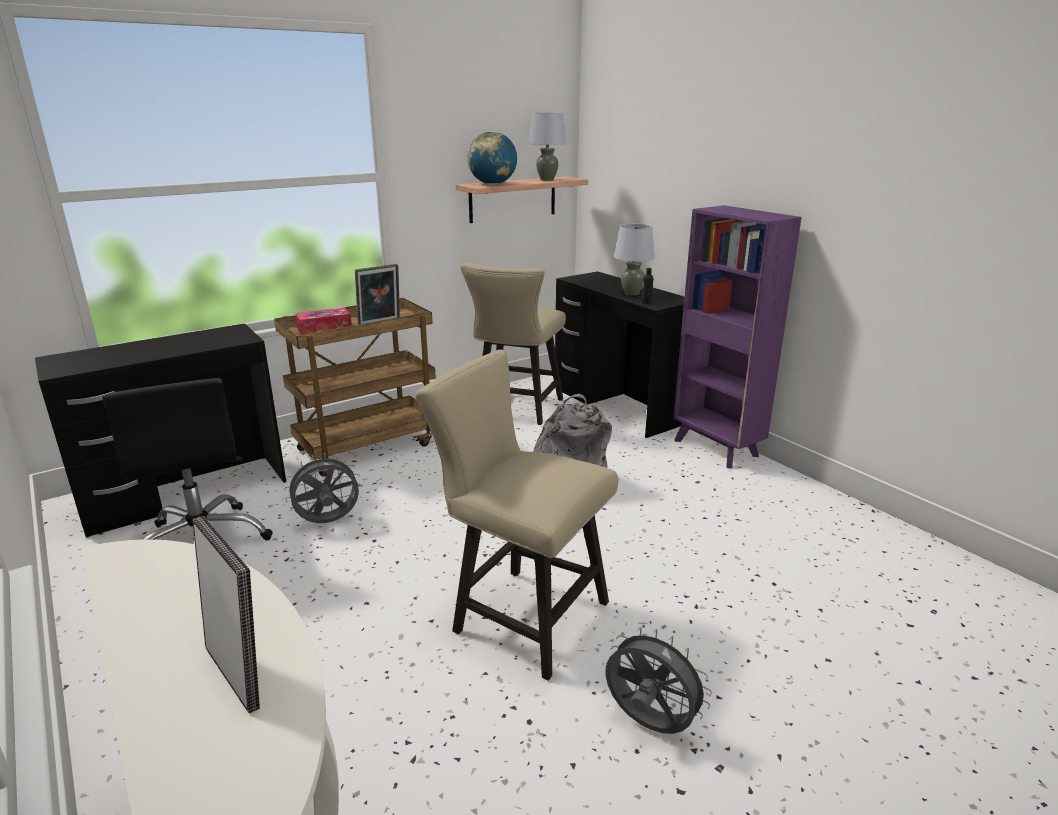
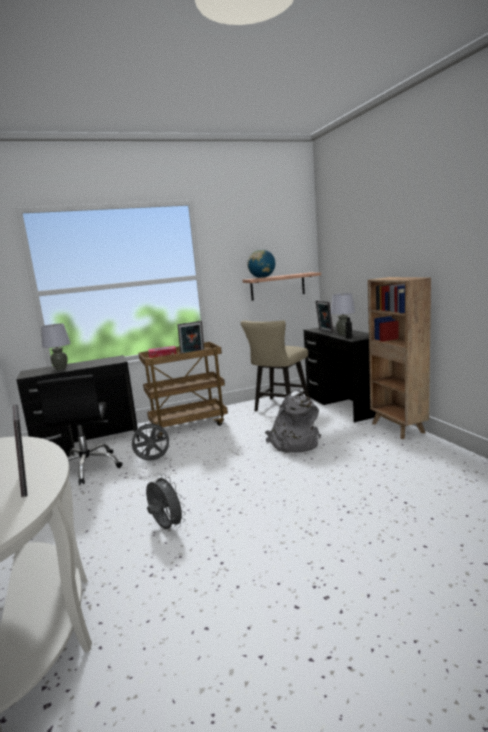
camera: 15 degrees right, 10 degrees down
(521, 614) = (239, 509): beige chair -> none
(547, 179) = (296, 274): grey table lamp -> grey table lamp (61, 368)
(595, 284) = (324, 331): none -> picture frame
(648, 724) = (291, 570): grey fan -> grey fan (166, 527)
(716, 449) = (398, 428): purple bookcase -> brown bookcase

